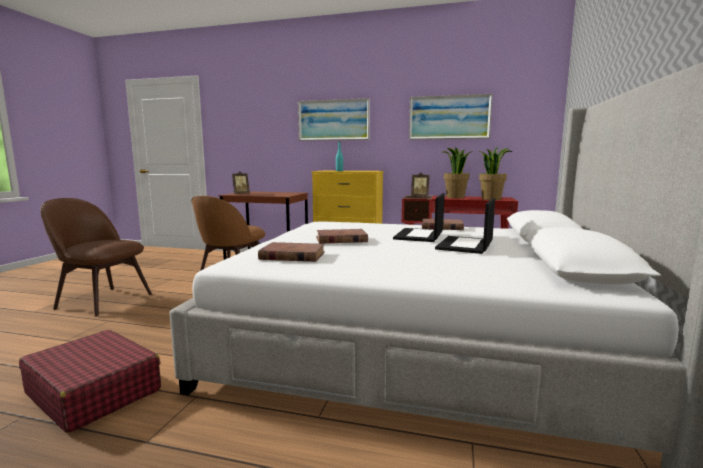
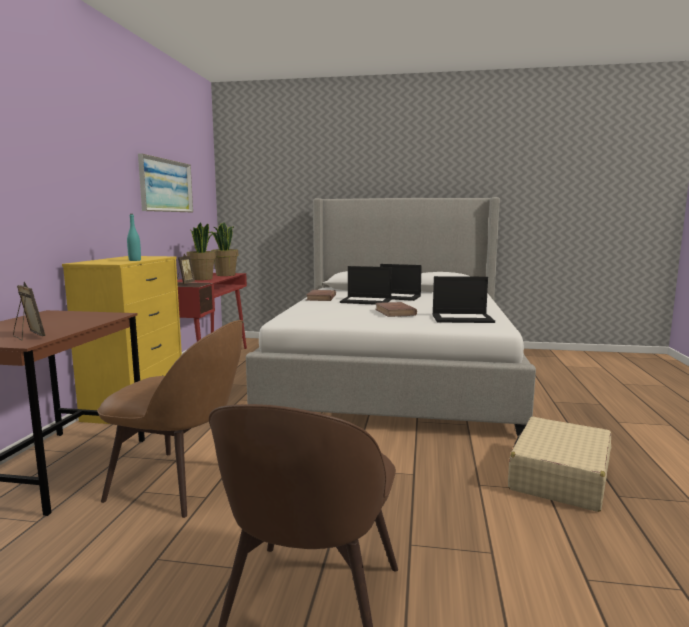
camera: 95 degrees left, 0 degrees up
(94, 391) = (559, 477): red suitcase -> beige suitcase
(292, 256) = (463, 318): brown book -> laptop
(333, 120) = (64, 172): picture -> none

